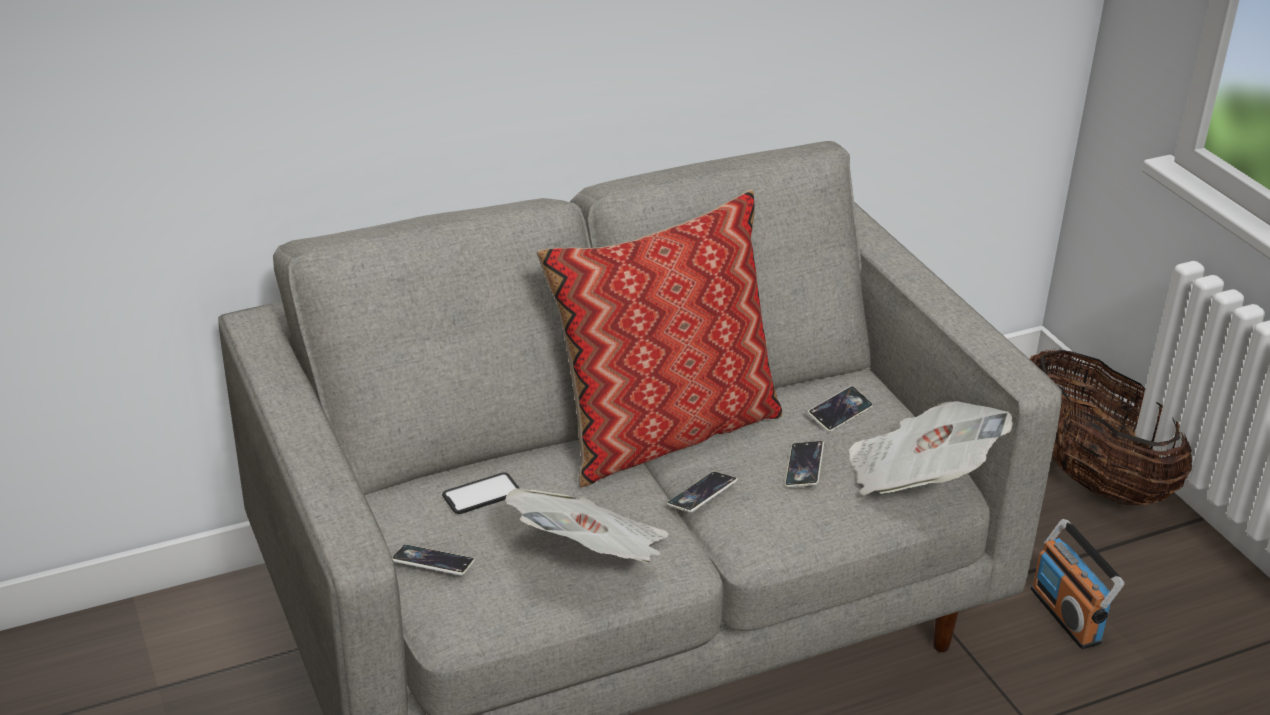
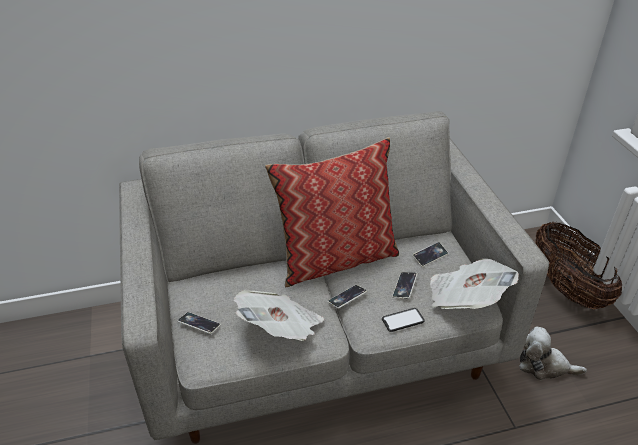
camera: 10 degrees right, 5 degrees up
(481, 494) = (234, 286): phone -> phone (403, 320)
(1067, 615) = (544, 365): radio -> plush toy

